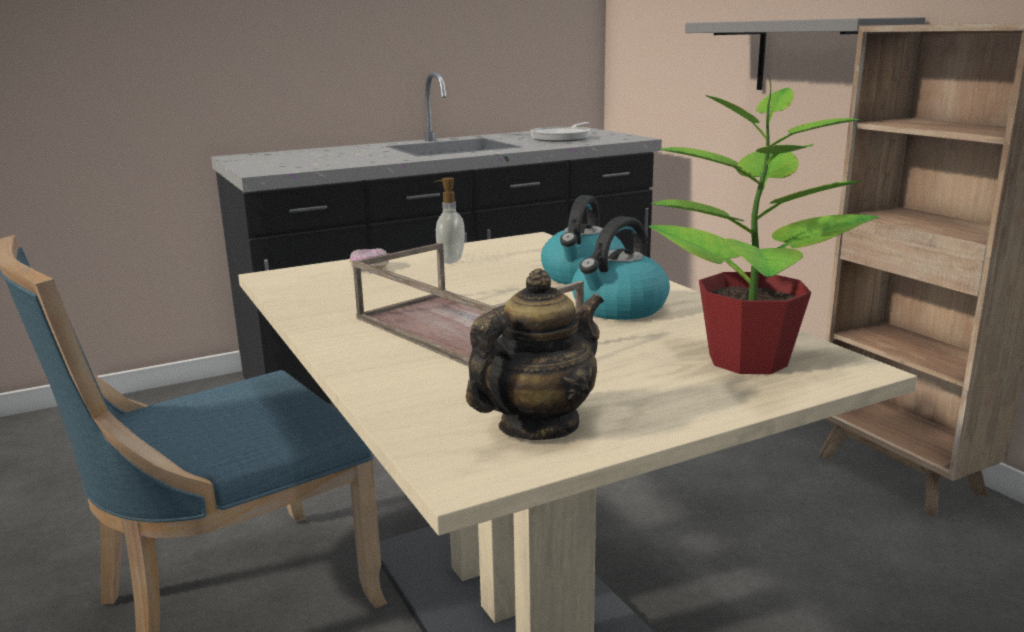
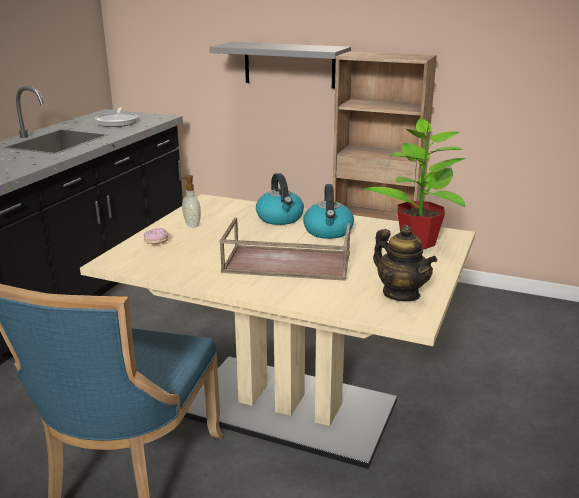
camera: 40 degrees left, 5 degrees up
(538, 426) = (401, 294): teapot -> teapot turned 135 degrees clockwise

